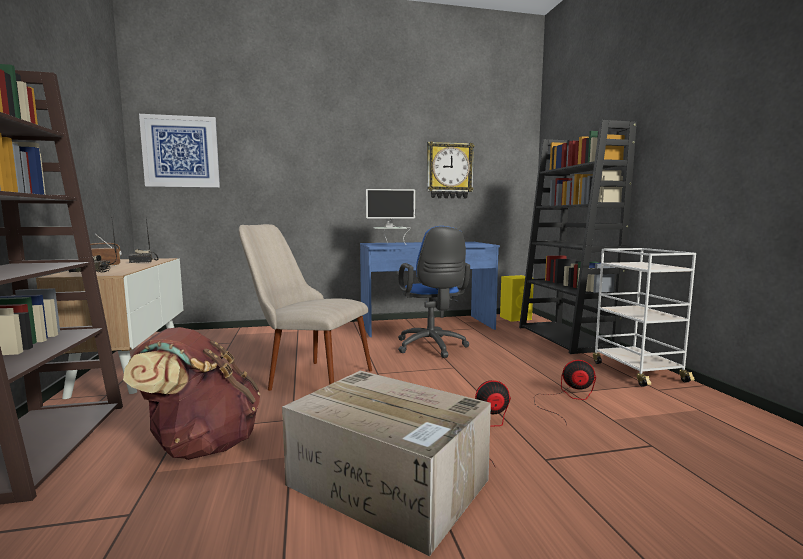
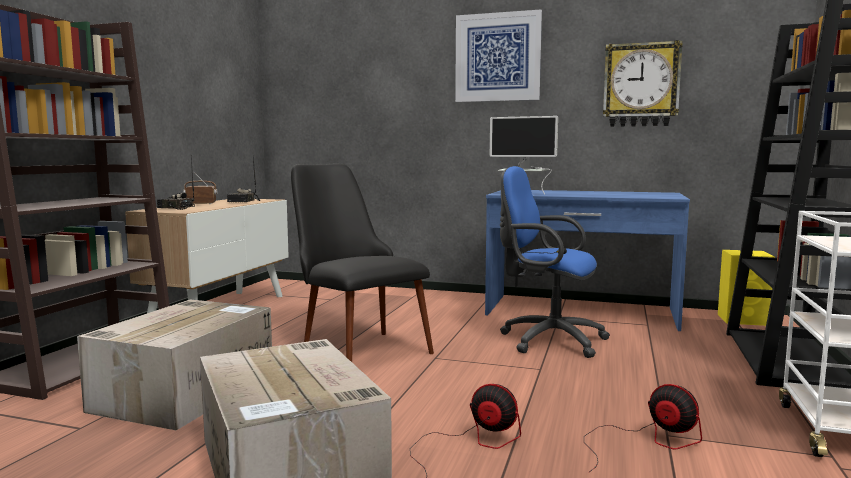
camera: 30 degrees right, 0 degrees up
(181, 152) = (309, 82): picture -> picture (497, 57)
(201, 446) = (187, 390): brown backpack -> cardboard box
(307, 377) = (355, 347): beige chair -> black chair
(432, 347) = (547, 340): blue office chair -> blue office chair turned 105 degrees clockwise

